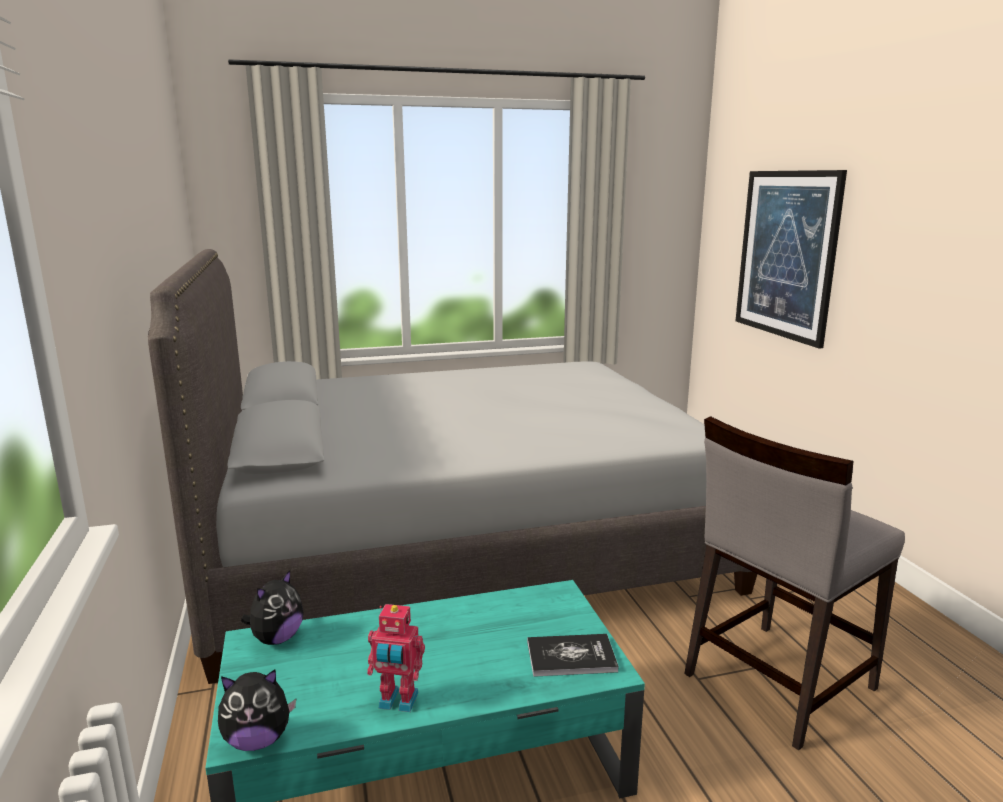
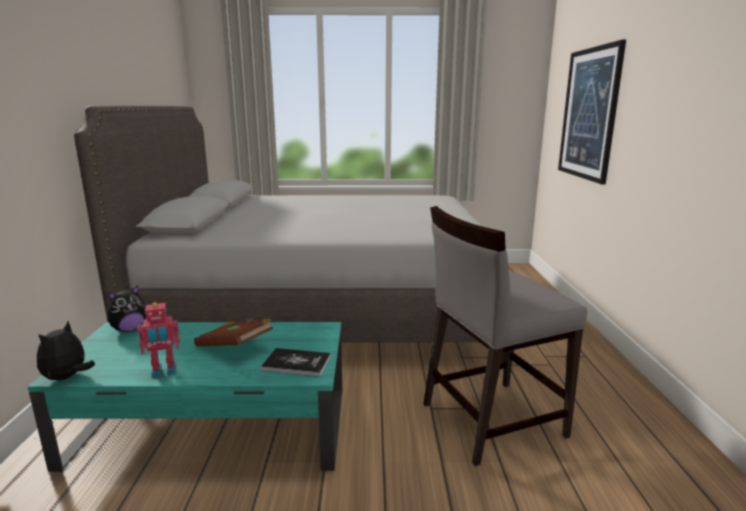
camera: 15 degrees right, 0 degrees up
(258, 740) = (67, 378): plush toy -> plush toy turned 105 degrees clockwise
(397, 702) = (164, 371): toy robot -> toy robot turned 45 degrees counterclockwise
(464, 642) = (235, 346): none -> brown book

